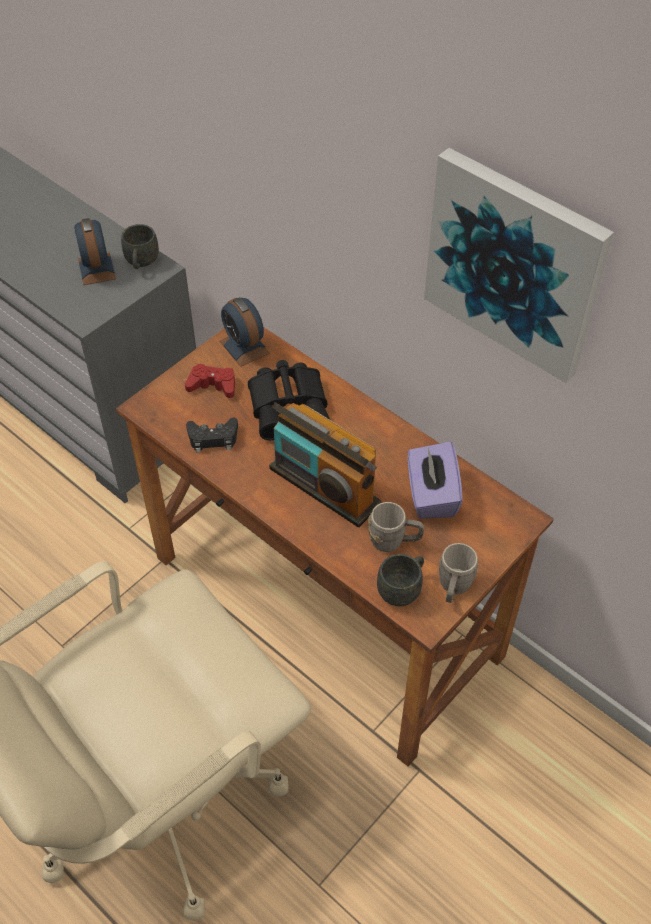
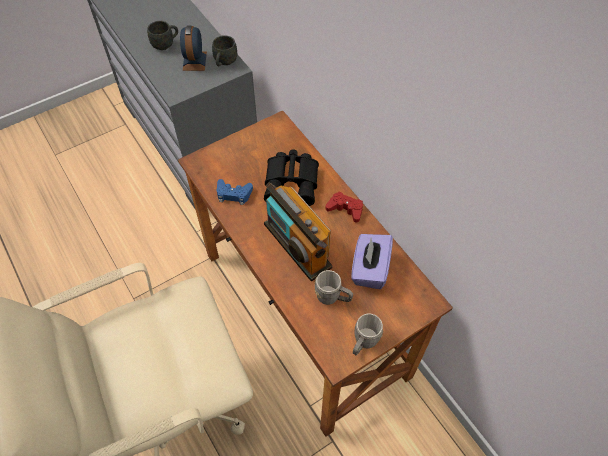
camera: 15 degrees right, 5 degrees up
(212, 385) = (245, 156): red game controller -> red game controller (345, 209)
(213, 438) = (233, 194): black game controller -> blue game controller
(244, 347) = (275, 134): alarm clock -> none
(402, 588) = (327, 334): grey mug -> grey mug (166, 44)
(514, 264) = (450, 120): picture -> none

